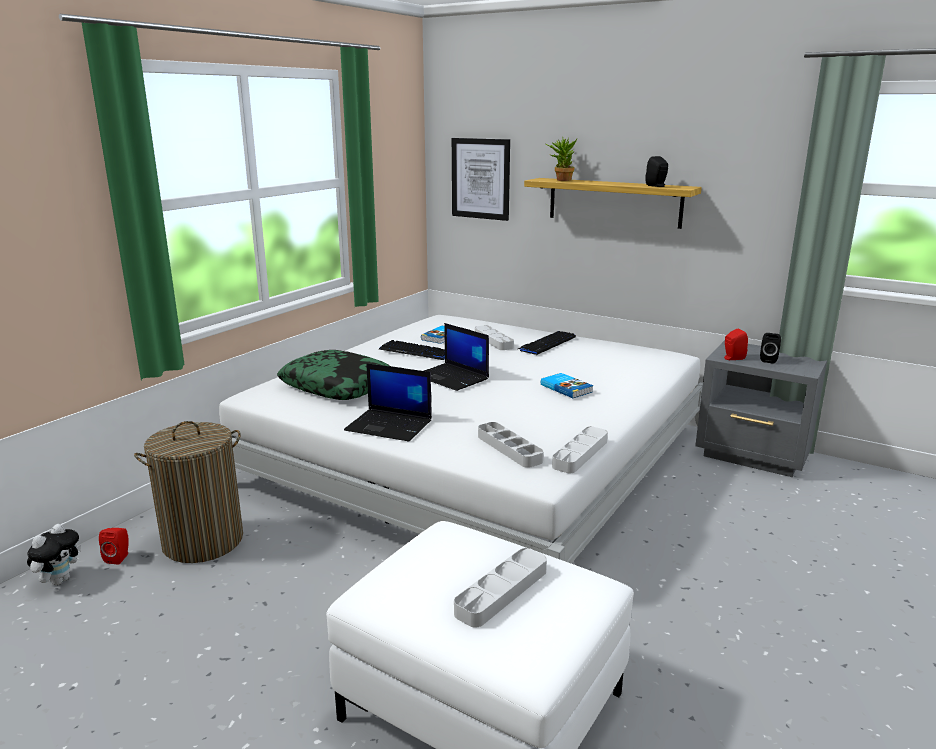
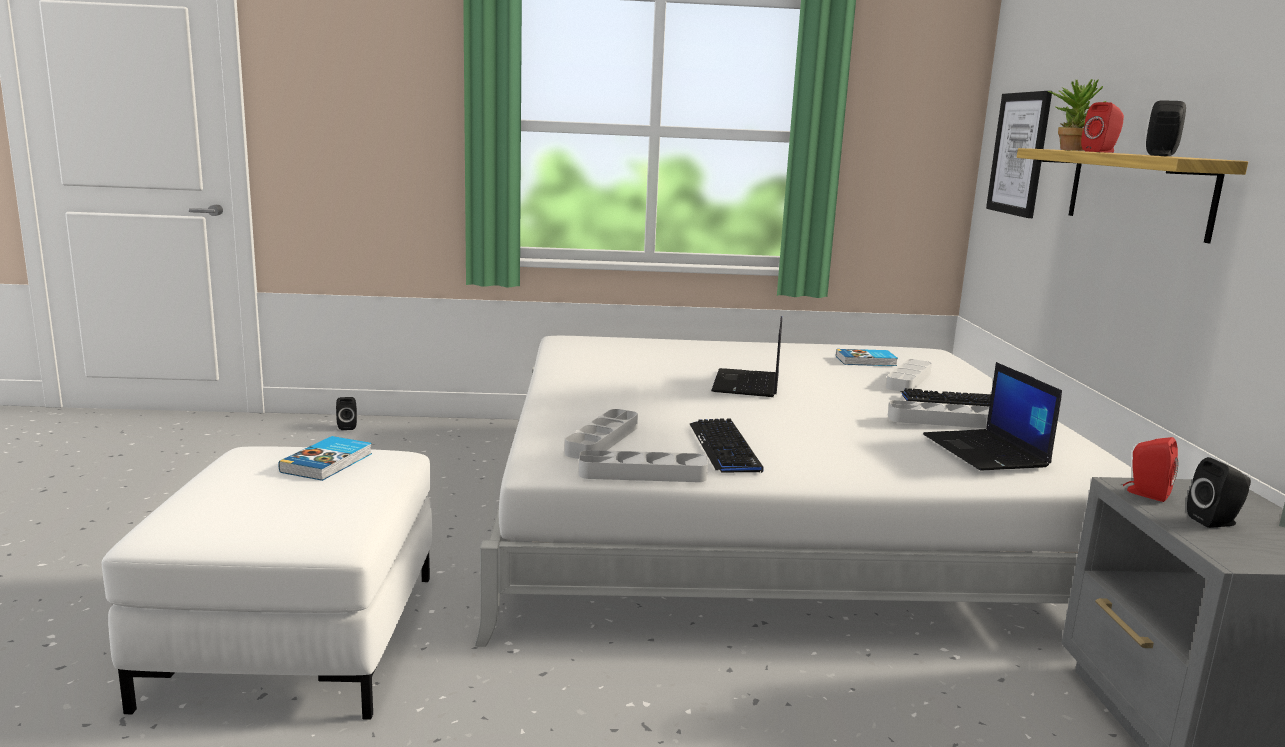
camera: 55 degrees right, 5 degrees down
(60, 580) = (347, 427): plush toy -> black speaker
(119, 557) = (393, 432): red speaker -> red speaker (1101, 152)
(203, 541) = (446, 449): laundry basket -> none
(338, 386) = (643, 355): pillow -> none
(390, 425) = (581, 388): laptop -> laptop (986, 451)
(416, 352) = (790, 359): keyboard -> keyboard (725, 447)
(502, 591) = (289, 496): grey tray -> grey tray (942, 421)
(566, 388) = (835, 436): book -> book (328, 463)

